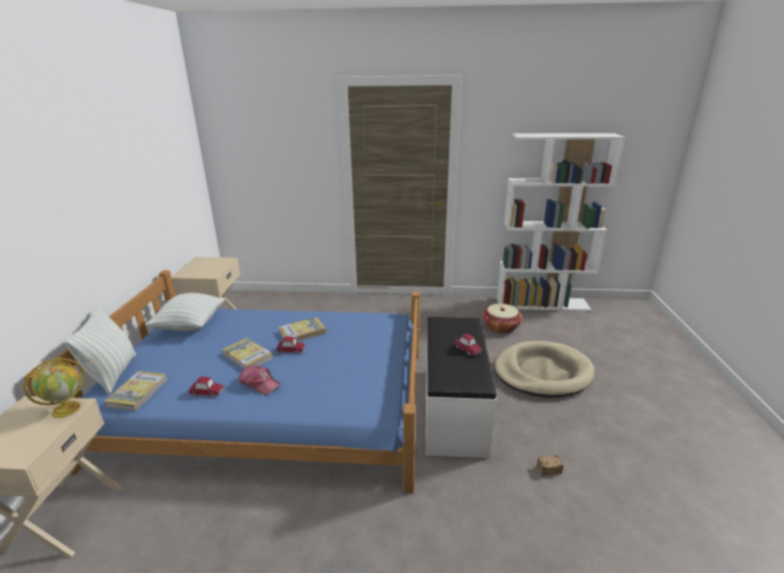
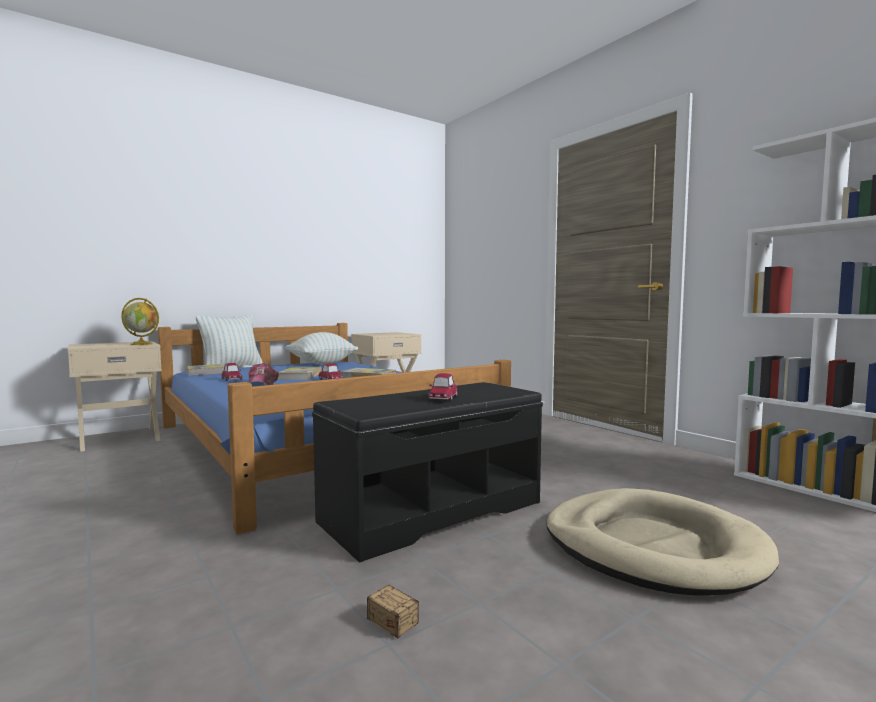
camera: 50 degrees right, 20 degrees down
(452, 409) = (431, 511): white bench -> black bench
(501, 326) = (691, 487): basket -> none

